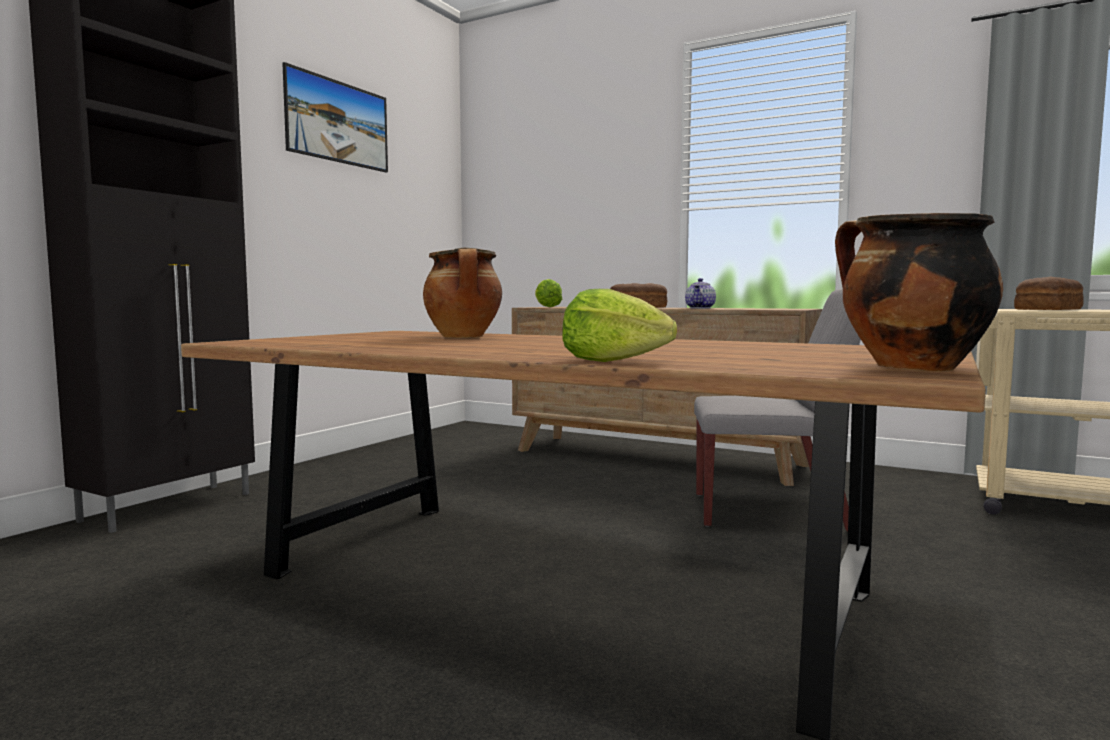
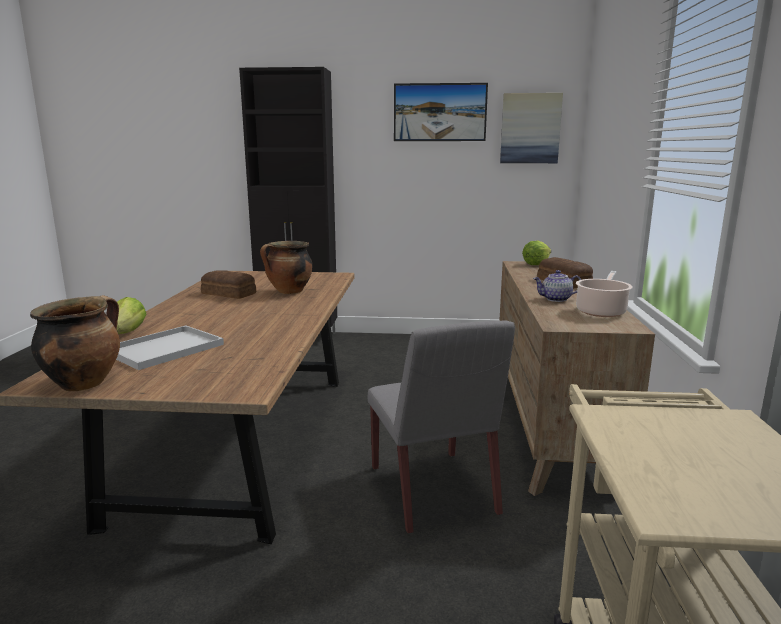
camera: 65 degrees right, 10 degrees up
(423, 166) = (530, 128): none -> picture
(740, 355) = (163, 349): none -> white tray
(750, 308) = (601, 311): none -> cooking pot
(1050, 309) = (673, 436): bread -> bread (229, 294)

